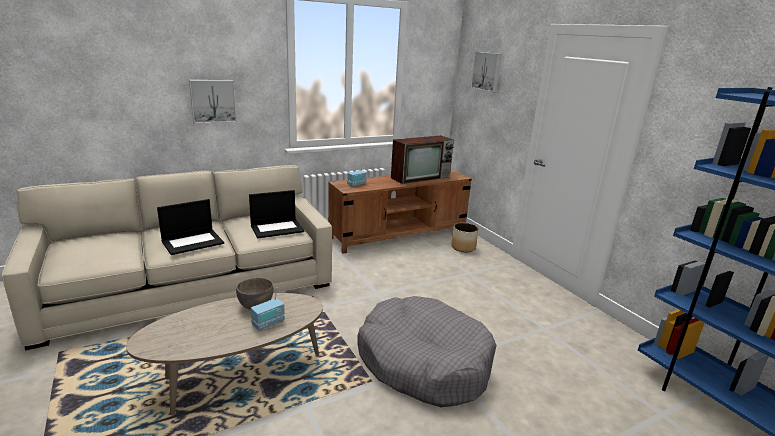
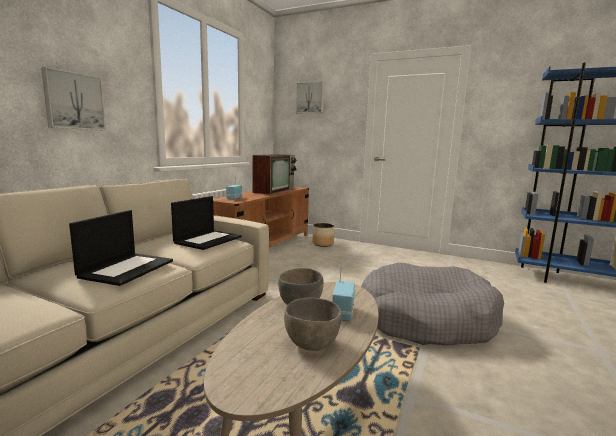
camera: 35 degrees left, 10 degrees down
(213, 334) = (311, 344): none -> grey bowl

